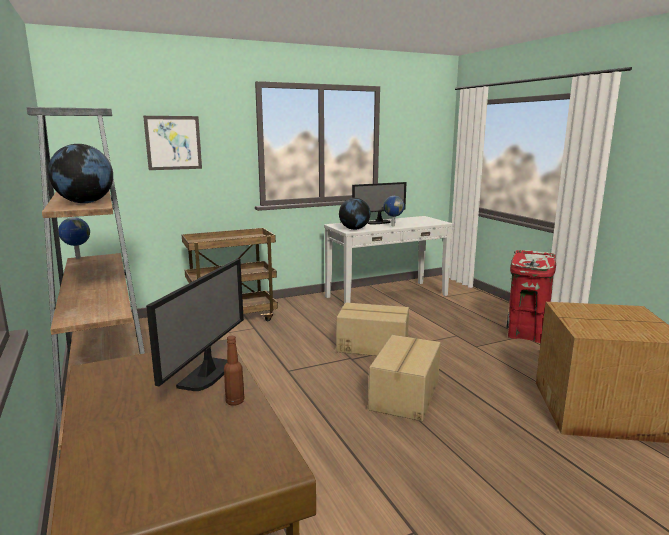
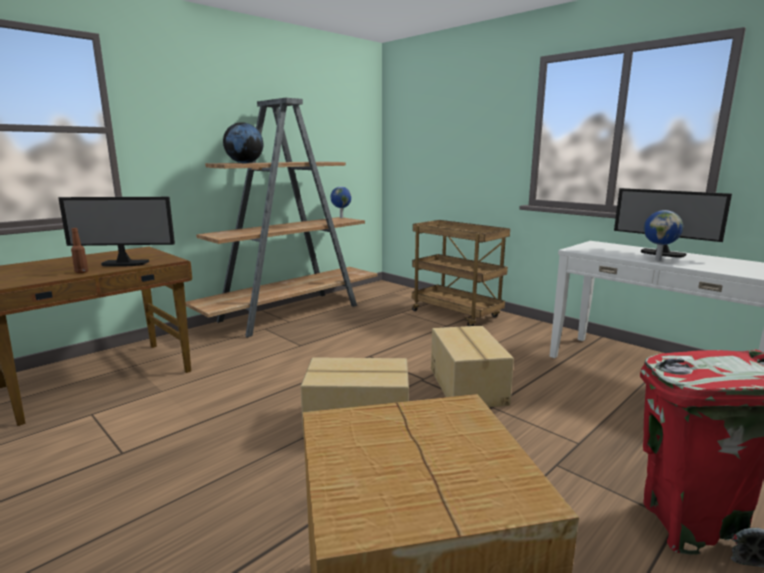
camera: 70 degrees right, 0 degrees up
(173, 143) = (457, 132): picture -> none
(354, 229) = (589, 250): globe -> none

